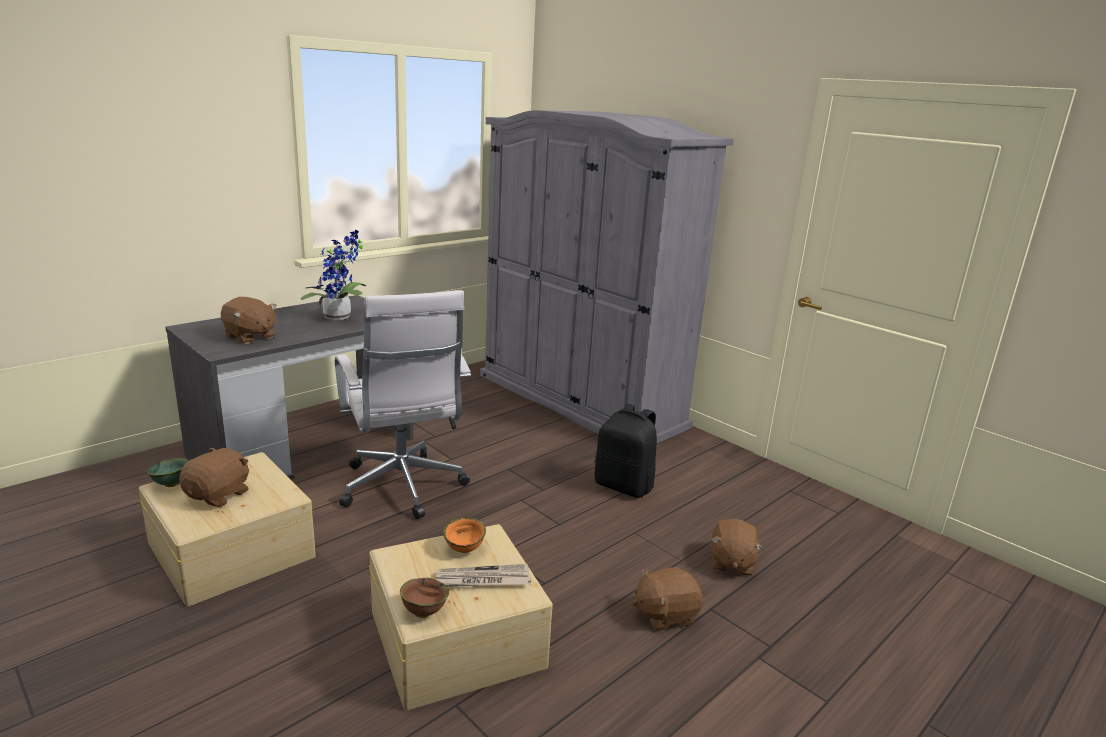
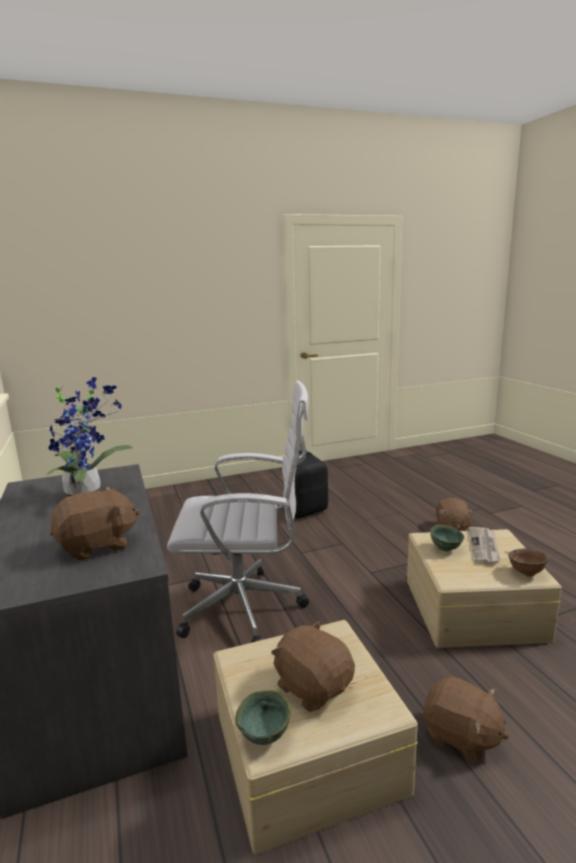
camera: 65 degrees left, 5 degrees down
(465, 549) = (445, 548): orange bowl -> green bowl
(580, 400) = (161, 500): grey wardrobe -> none
(731, 563) = (406, 500): brown plush toy -> brown plush toy (461, 736)

